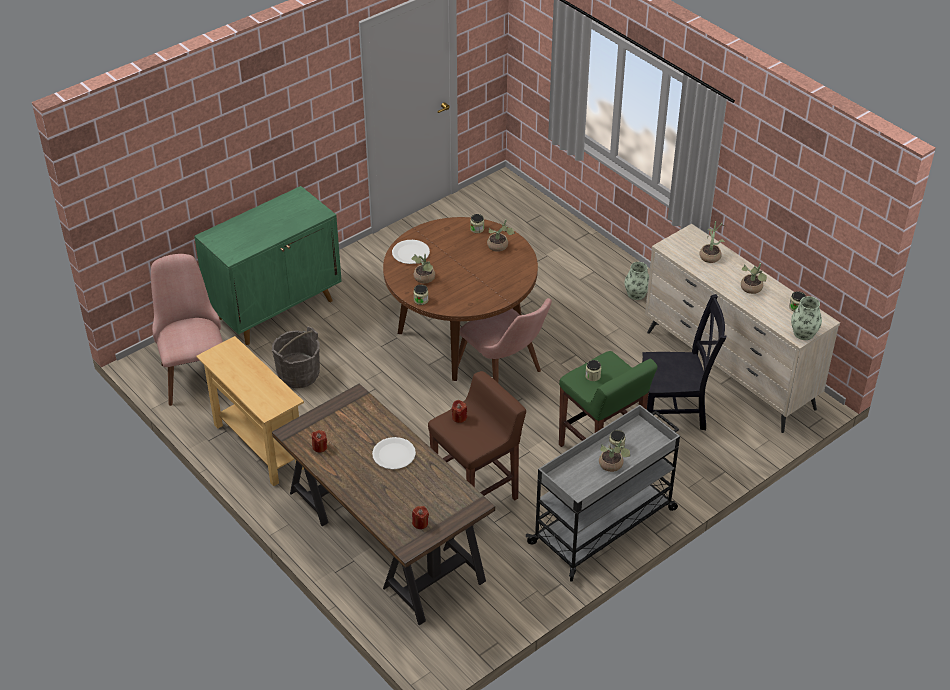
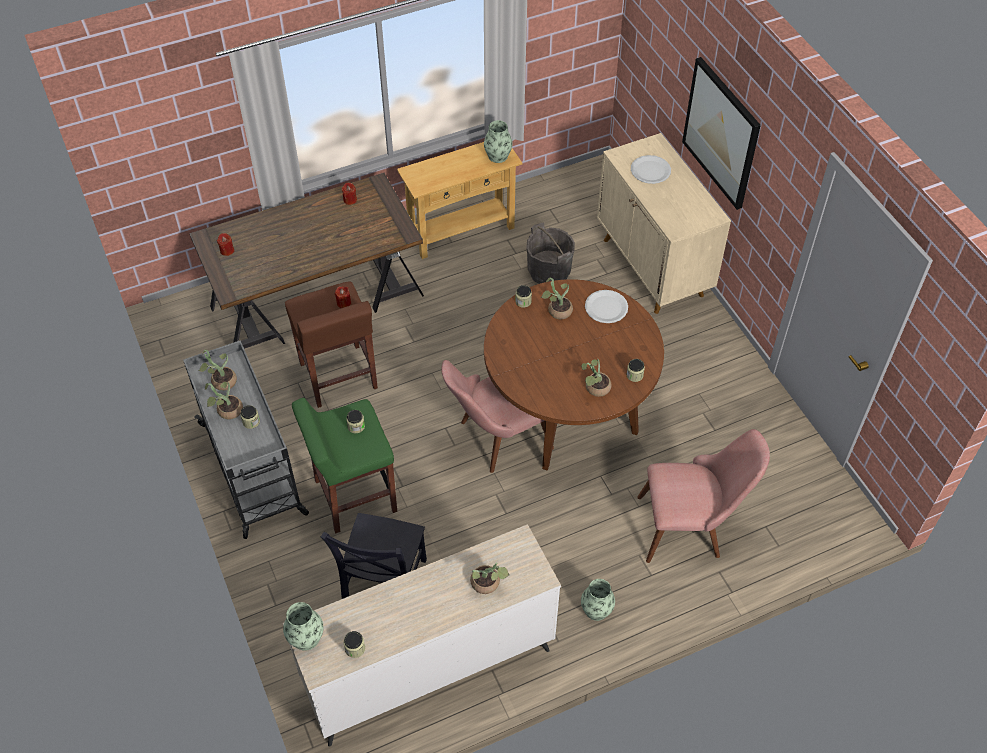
camera: 105 degrees right, 10 degrees up
(194, 370) = (578, 200): pink chair -> pink chair (691, 526)
(229, 353) = (498, 156): none -> vase
(255, 147) = (721, 133): none -> picture
(276, 309) = (653, 268): green cabinet -> beige cabinet
(394, 454) = (317, 247): white plate -> white plate (650, 170)
(752, 289) = (406, 609): potted plant -> potted plant (221, 381)

